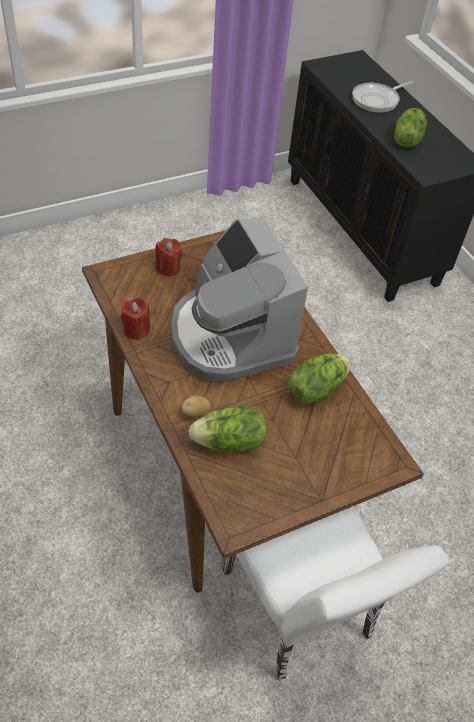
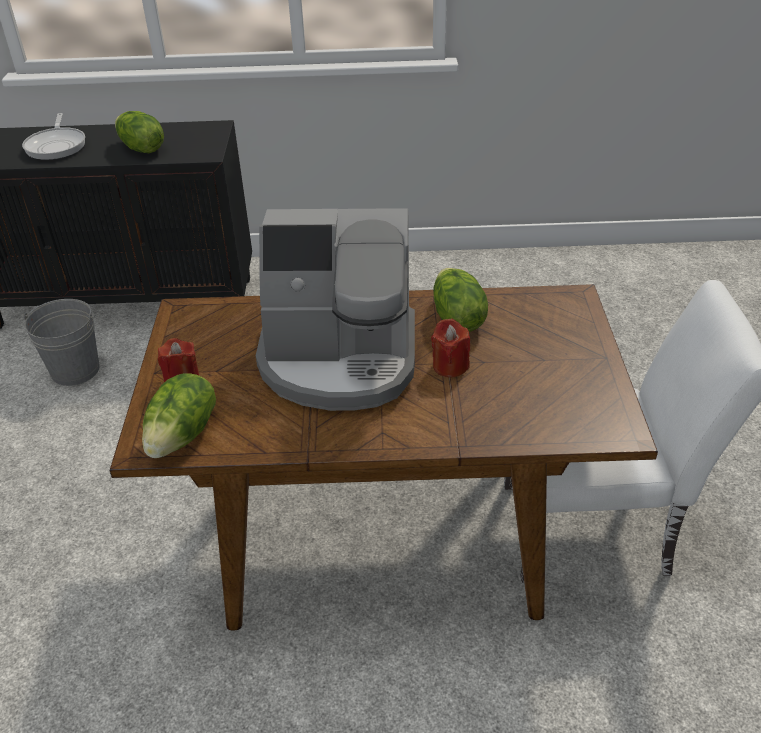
camera: 60 degrees left, 10 degrees down
(136, 329) = (274, 440): red candle -> red candle (450, 366)
(195, 413) = (445, 421): potato -> none
(229, 443) = (503, 404): lettuce -> lettuce (184, 435)
(279, 238) = (75, 370): none -> grey bucket

